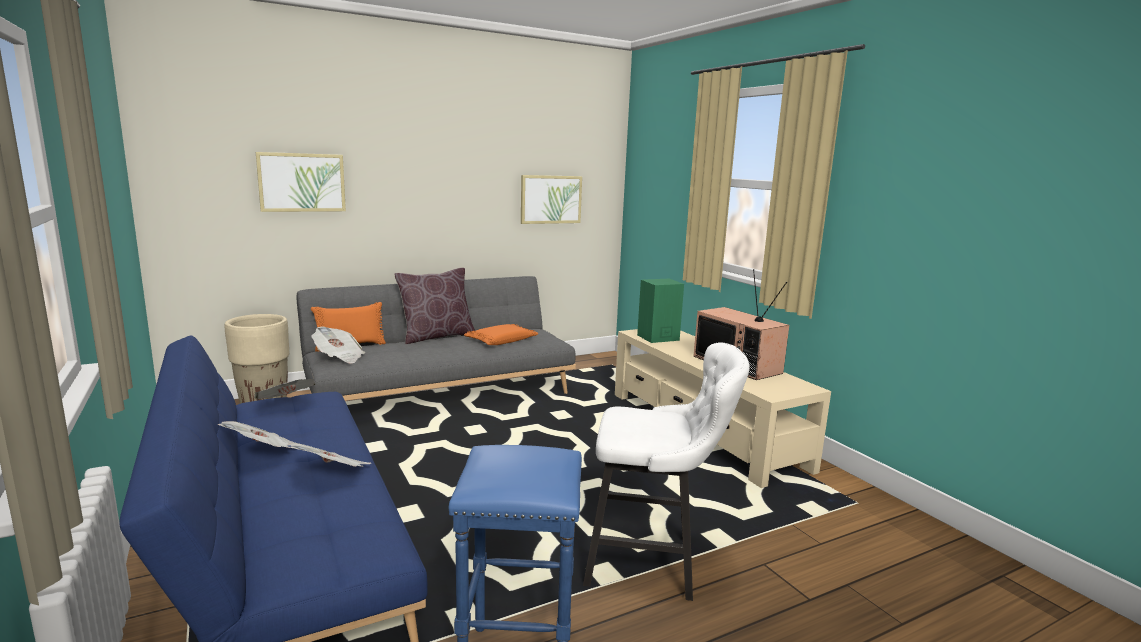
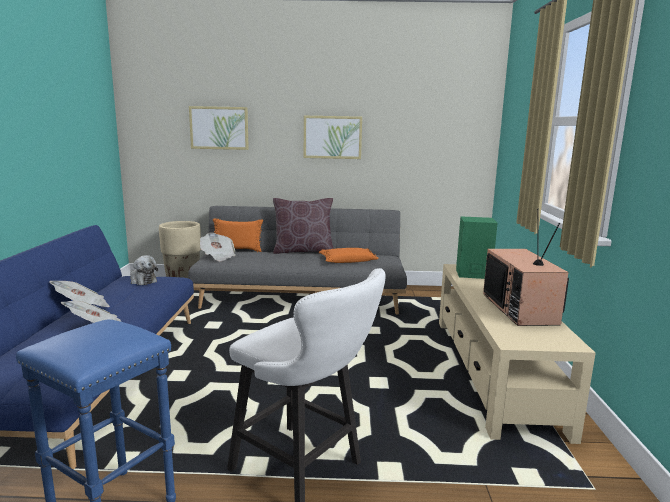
camera: 30 degrees right, 0 degrees up
(286, 404) = (142, 280): newspaper -> plush toy
(550, 199) = (421, 144): picture -> picture (332, 137)

